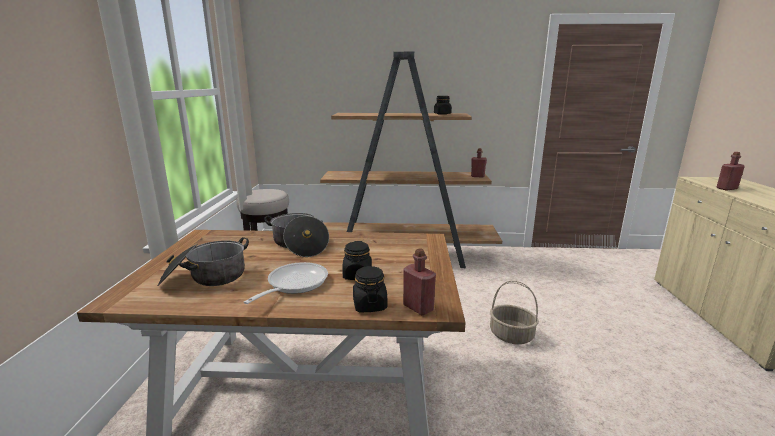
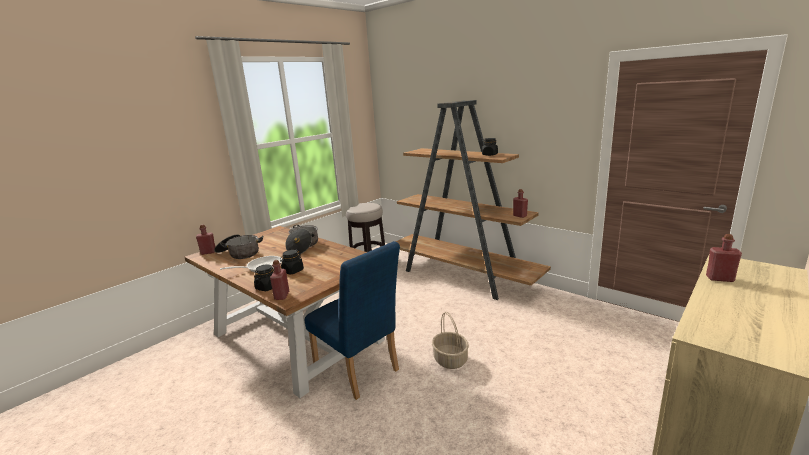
camera: 40 degrees right, 0 degrees up
(128, 292) = (208, 252): none -> red bottle
(451, 389) = (360, 372): none -> blue chair

